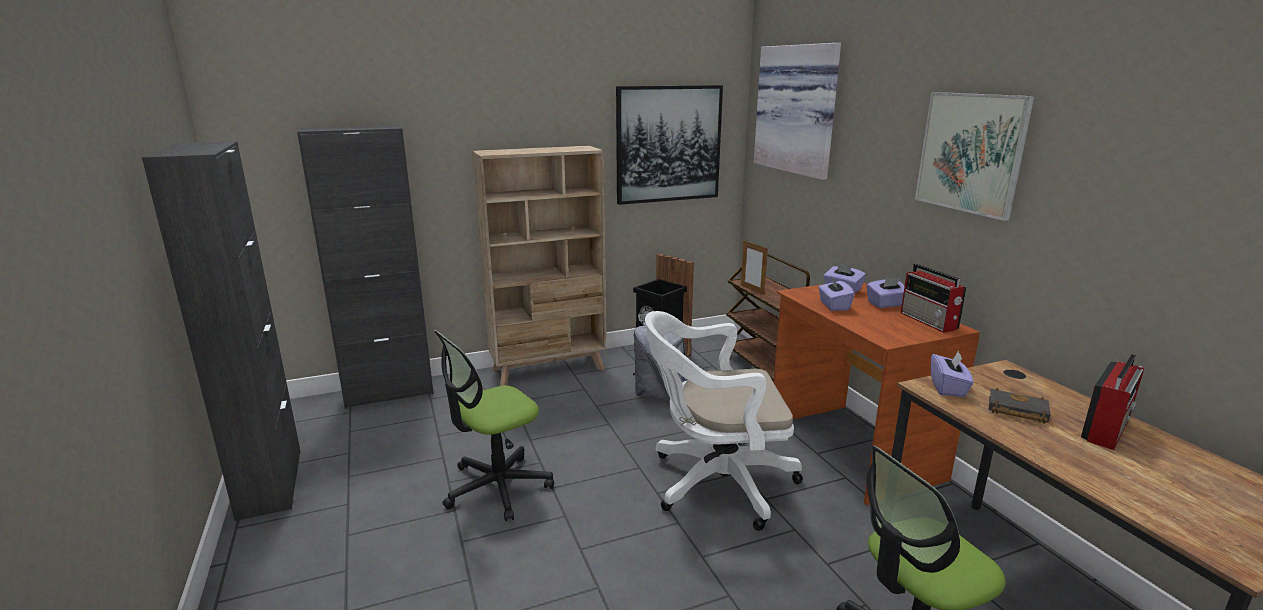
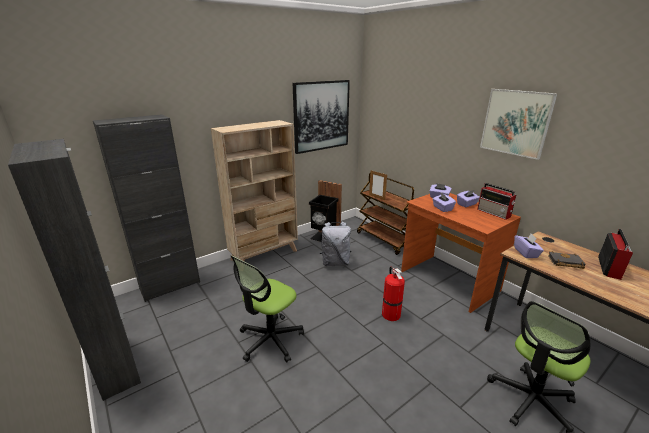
camera: 15 degrees left, 5 degrees up
(714, 483) = (390, 314): white office chair -> fire extinguisher
(798, 109) = (398, 95): picture -> none

